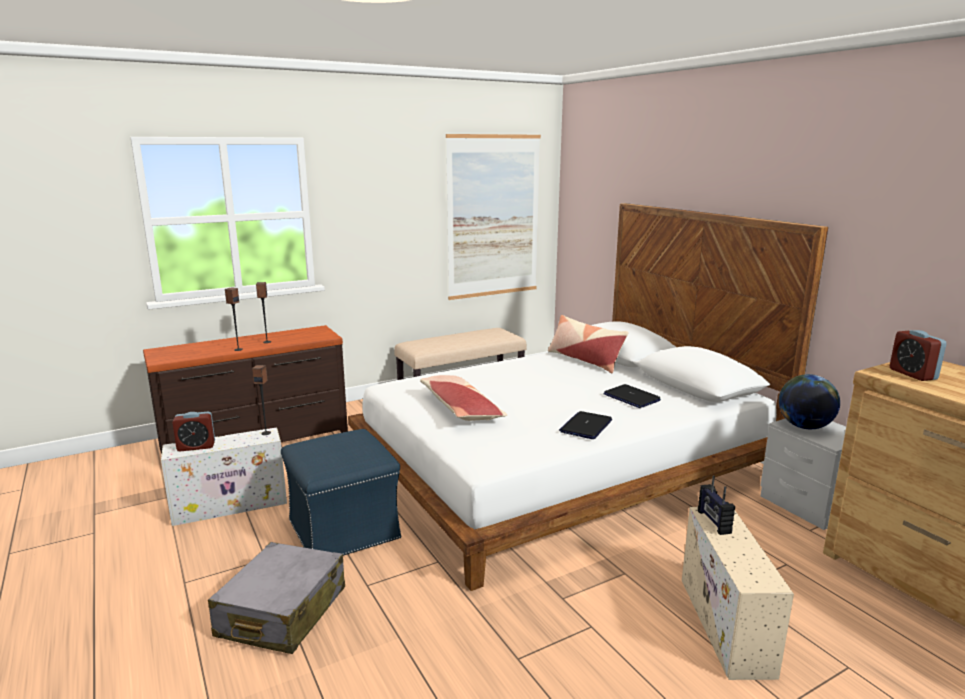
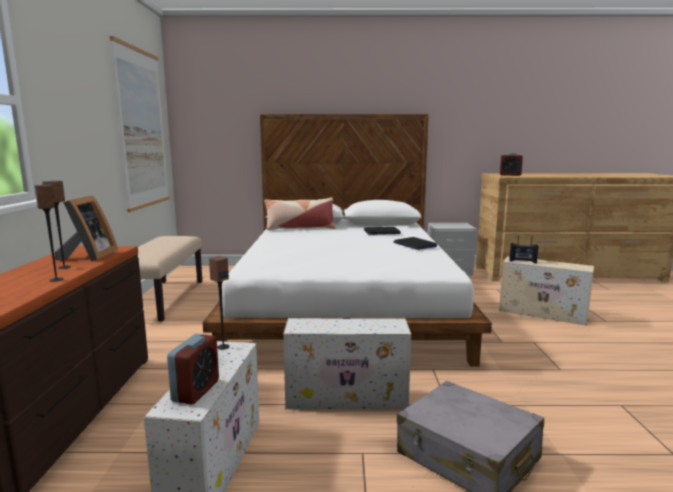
camera: 60 degrees left, 5 degrees down
(299, 337) = (89, 256): none -> picture frame
(344, 530) = (348, 398): blue ottoman -> white storage box
(460, 408) = (339, 261): pillow -> none
(804, 426) = (445, 226): globe -> none

